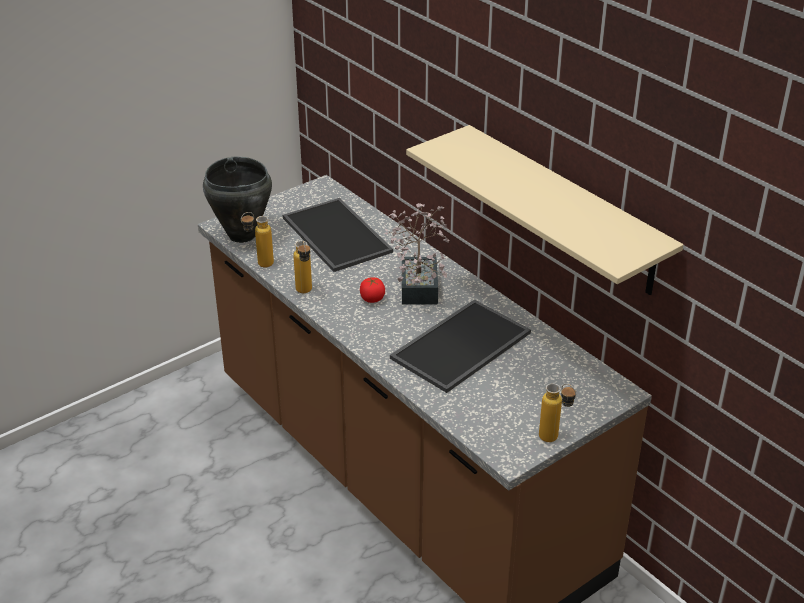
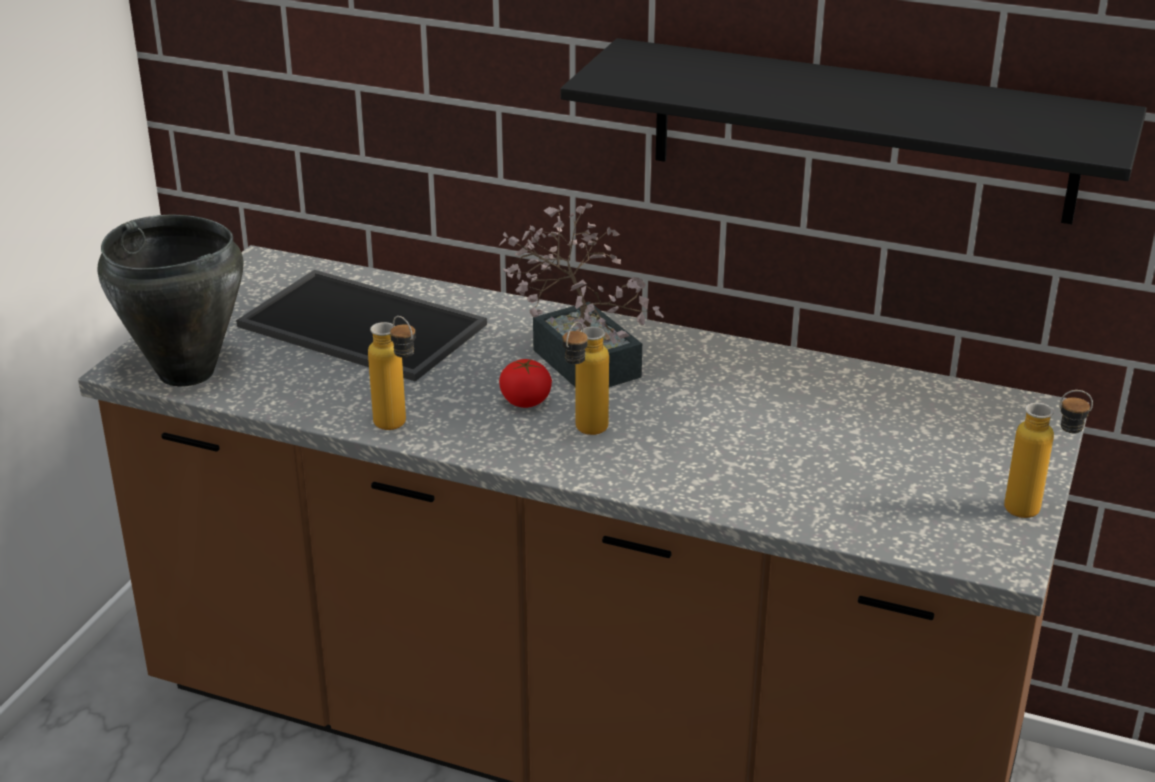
camera: 30 degrees left, 5 degrees down
(259, 265) = (268, 409): bottle -> bottle (584, 433)
(461, 347) = (748, 426): tray -> none
(564, 210) = (861, 131): beige shelf -> black shelf

